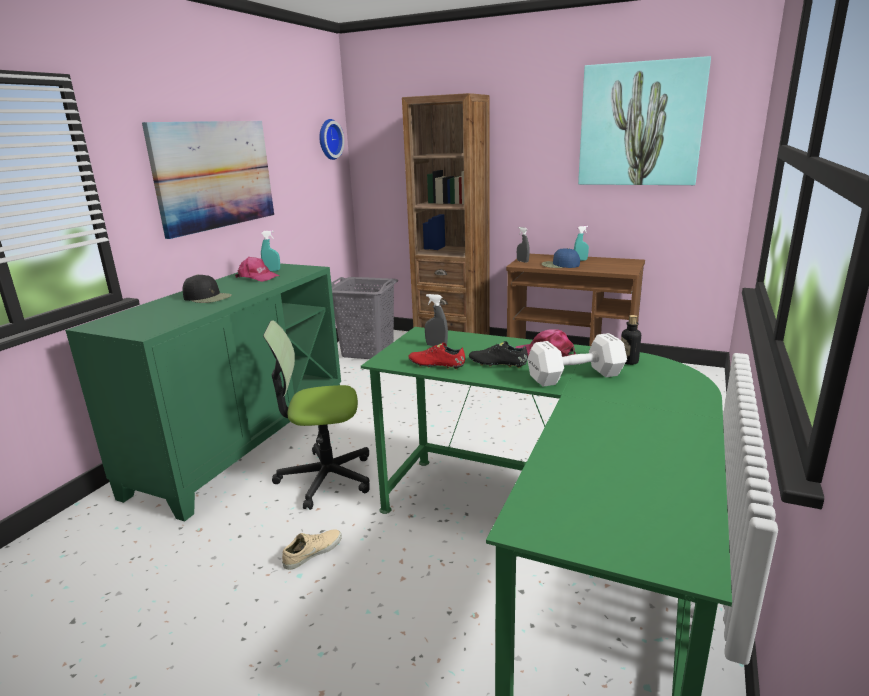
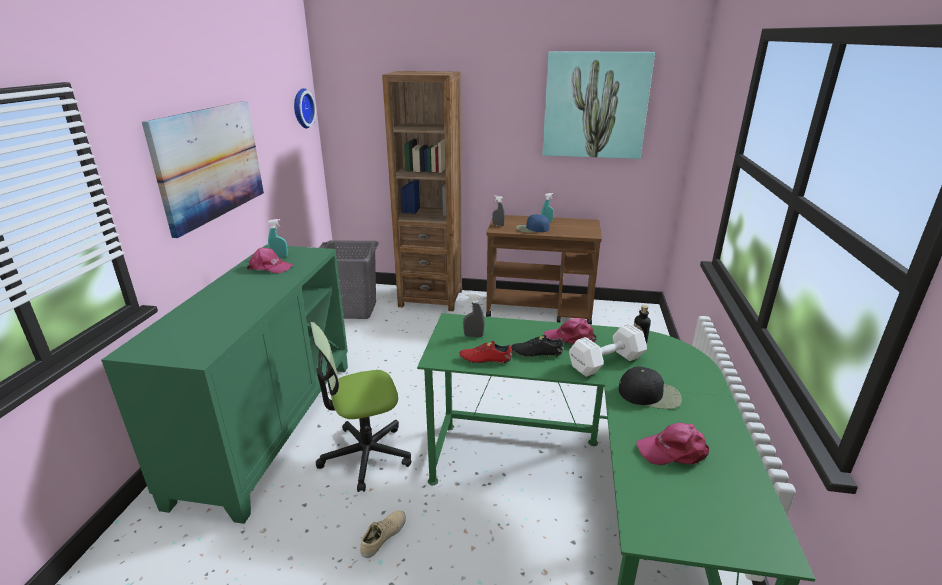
camera: 15 degrees left, 5 degrees up
(208, 297) = (234, 300): black cap -> black cap (650, 394)
(610, 459) = (673, 451): none -> pink cap

